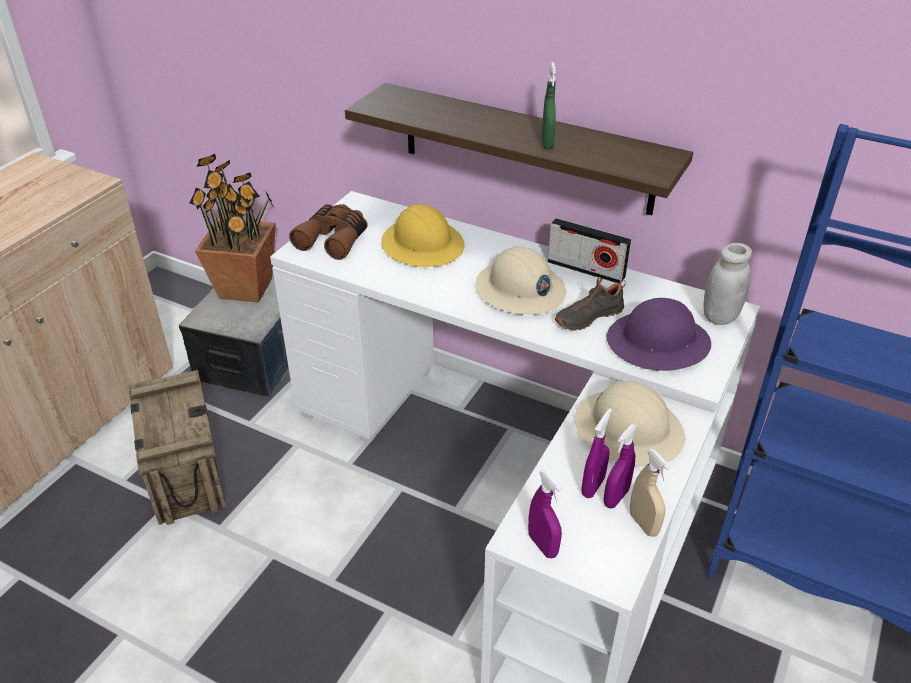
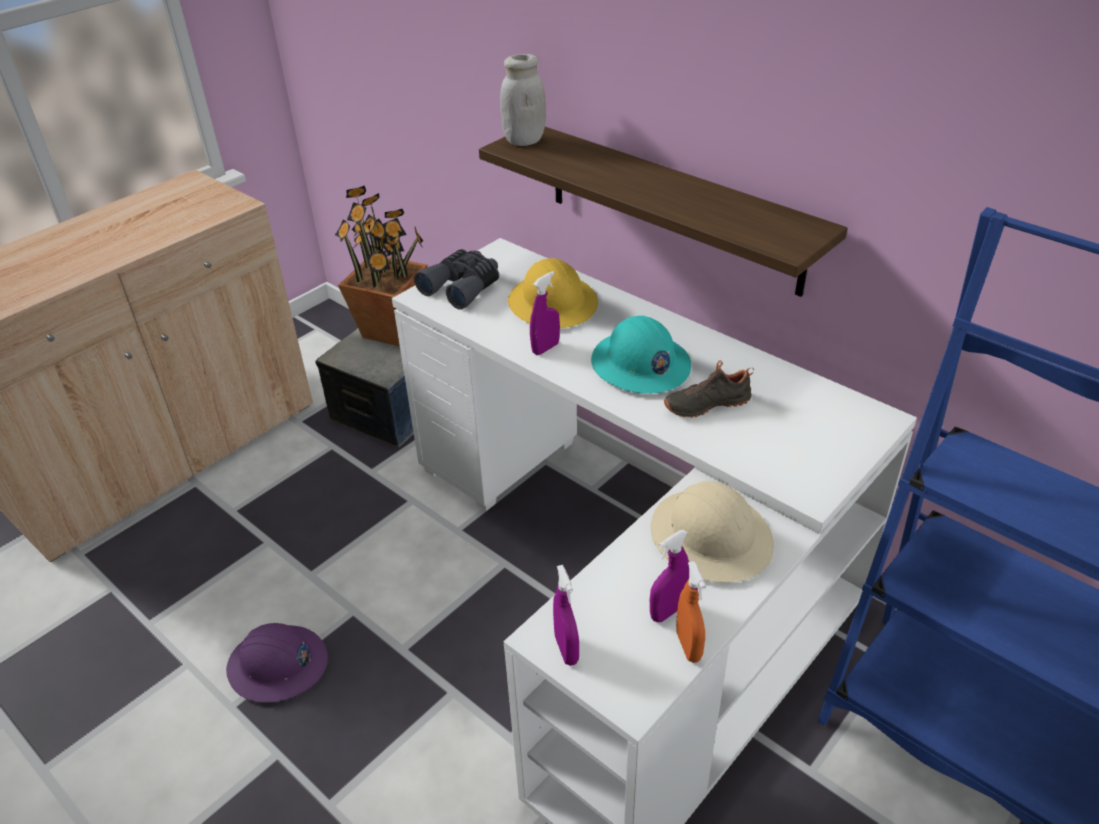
camera: 15 degrees right, 0 degrees up
(184, 470) = (293, 509): crate -> none
(334, 239) = (463, 287): brown binoculars -> grey binoculars
(519, 290) = (640, 365): beige hard hat -> turquoise hard hat
(547, 144) = (680, 203): green spray bottle -> none
(586, 269) = (724, 350): radio -> none
(593, 486) = (646, 594): purple spray bottle -> purple spray bottle (545, 348)
(643, 524) = (688, 646): beige spray bottle -> orange spray bottle
(658, 343) = (776, 445): purple hard hat -> purple hard hat (278, 665)
(720, 316) = (862, 423): white jar -> white jar (524, 140)

